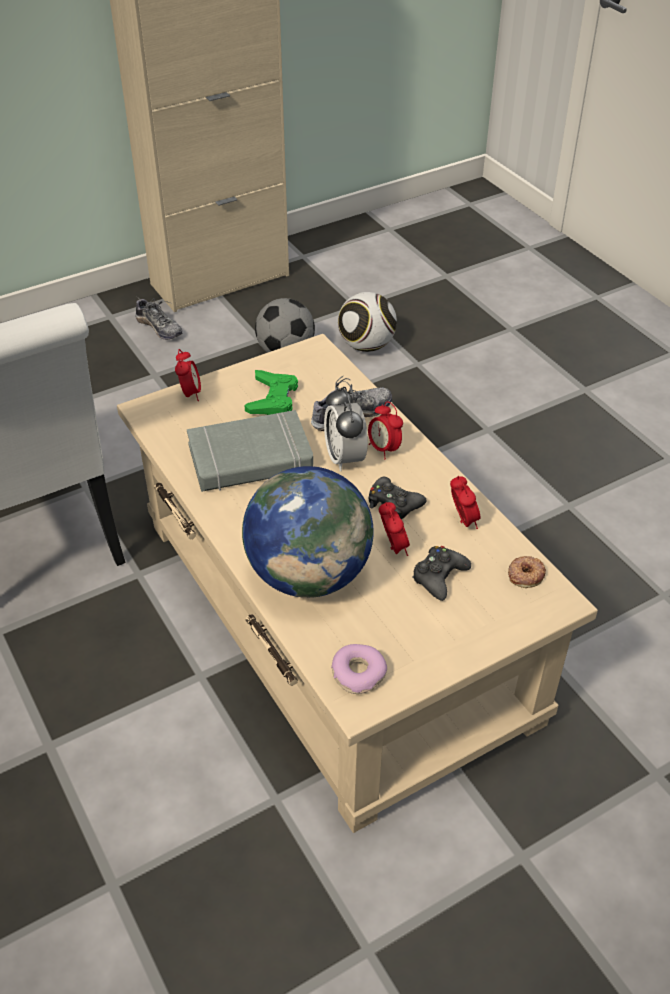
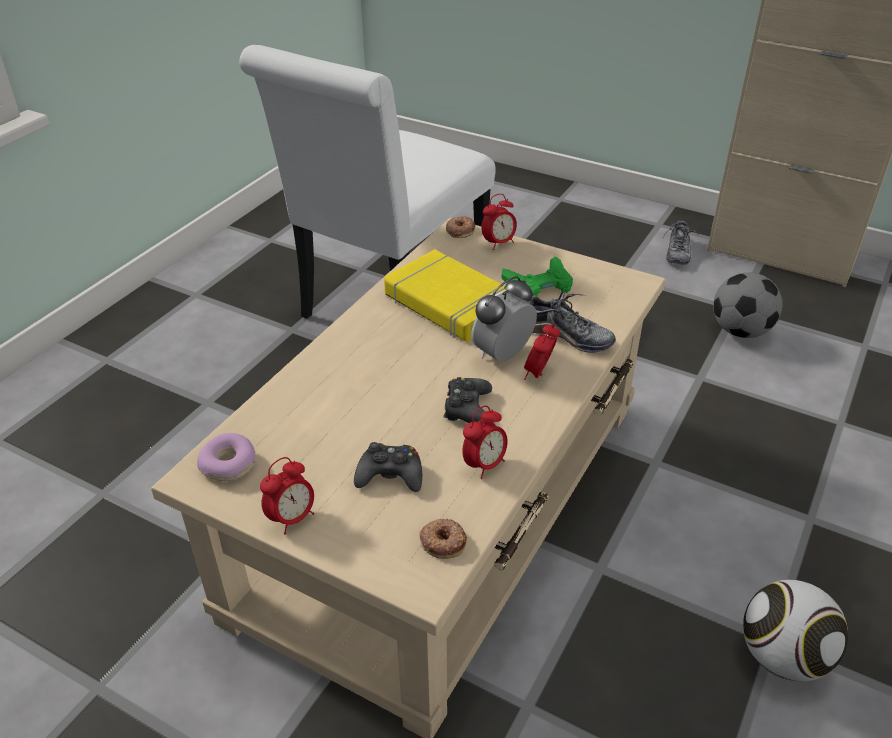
camera: 60 degrees right, 5 degrees down
(146, 407) = (460, 230): none -> donut
(250, 459) = (449, 303): grey book -> yellow book
(309, 574) = (332, 390): globe -> none
(367, 345) = (819, 376): football -> football (783, 657)
(393, 548) = (406, 429): alarm clock -> alarm clock (292, 518)

